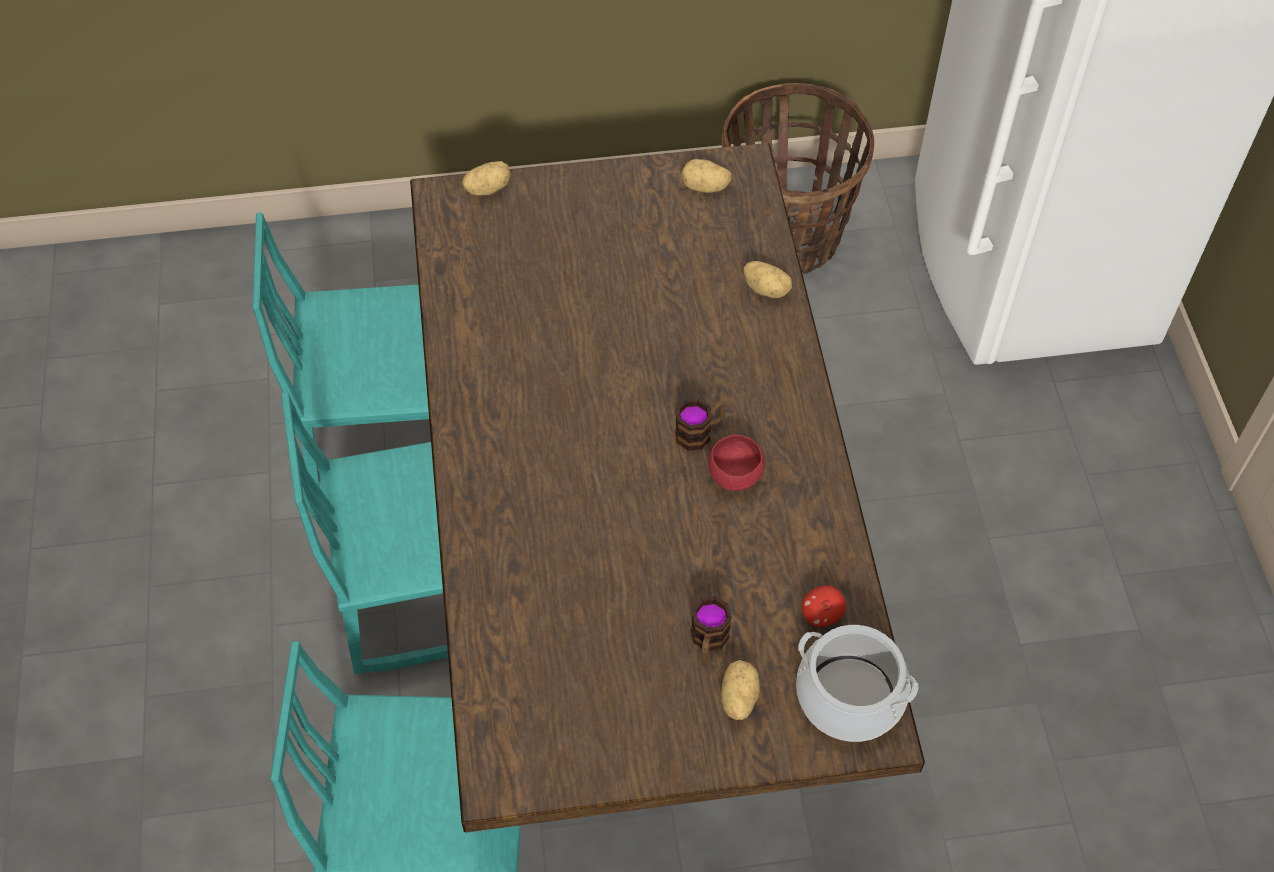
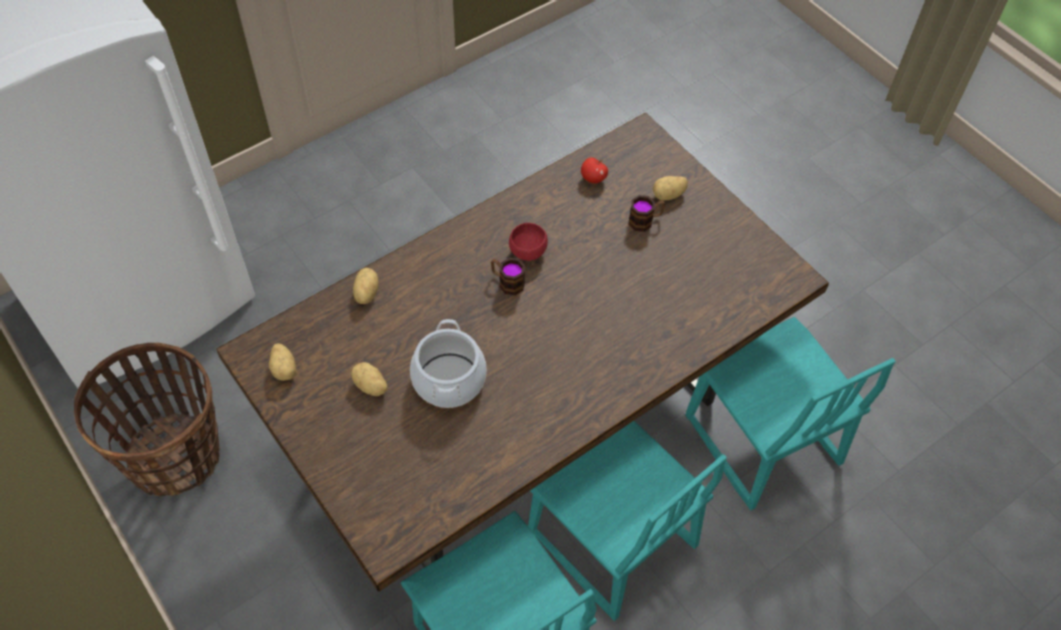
camera: 120 degrees left, 0 degrees up
(487, 188) = (358, 518): potato -> potato (370, 387)
(849, 698) = (633, 150): cooking pot -> cooking pot (449, 380)

